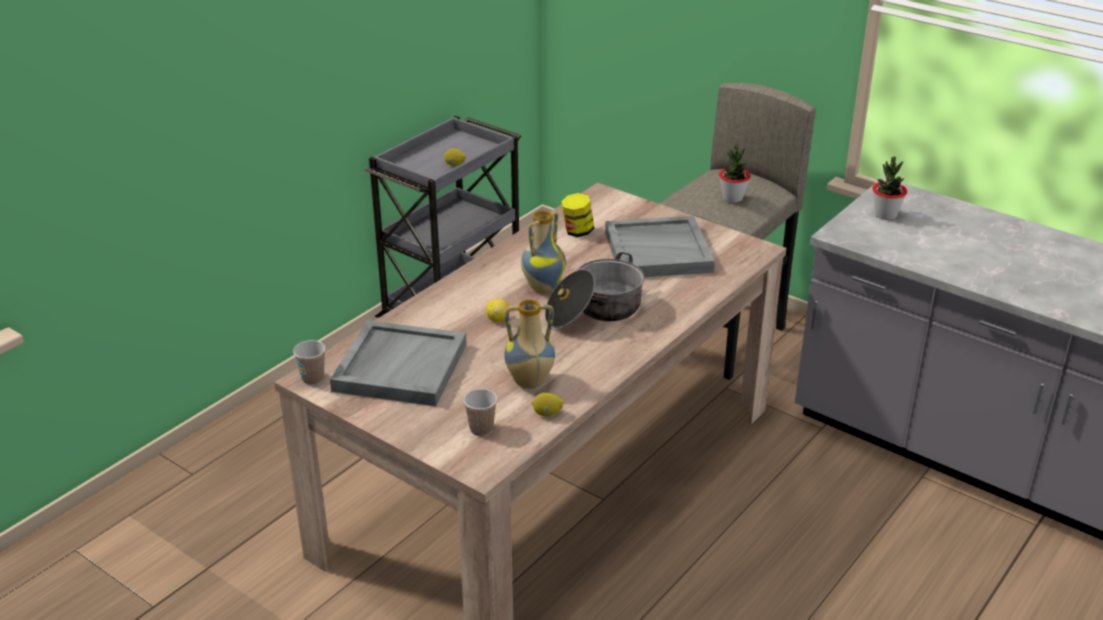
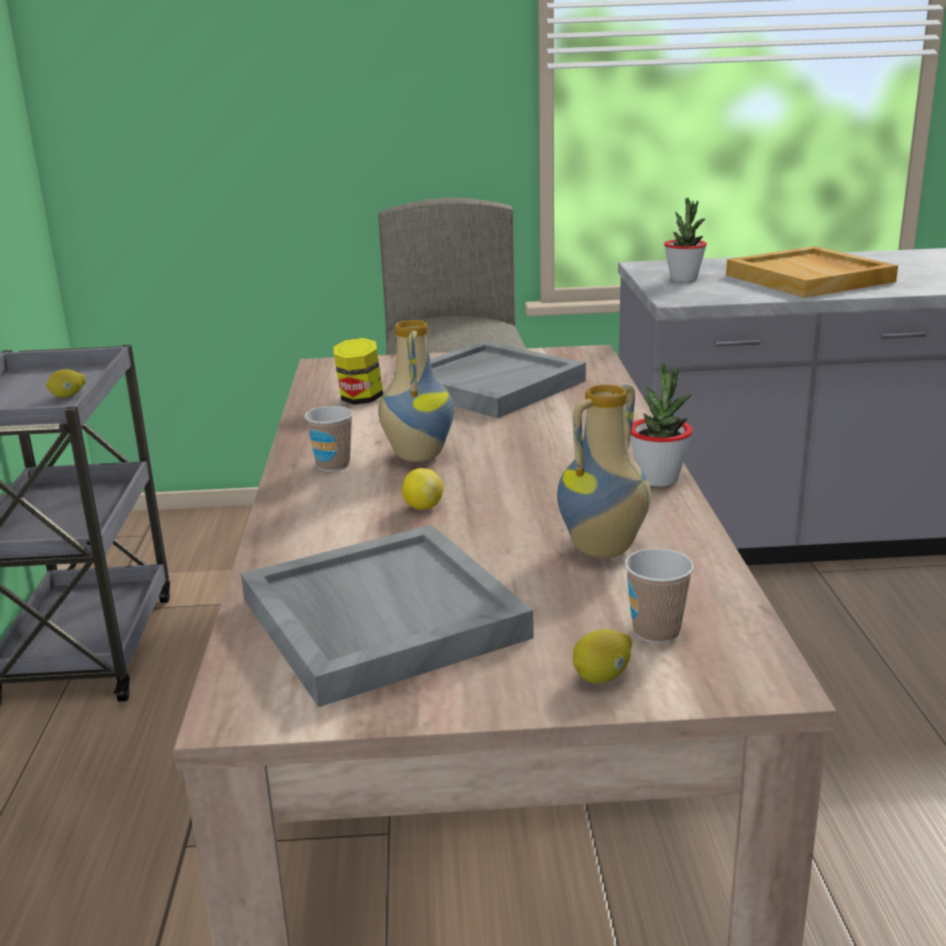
camera: 40 degrees left, 10 degrees down
(313, 379) = (249, 706): cup -> cup (333, 465)
(547, 413) = (698, 571): lemon -> lemon (602, 677)
(594, 311) = (529, 453): cooking pot -> none
(732, 198) = (471, 334): potted plant -> potted plant (658, 479)
(974, 252) = (810, 278): none -> beige tray

